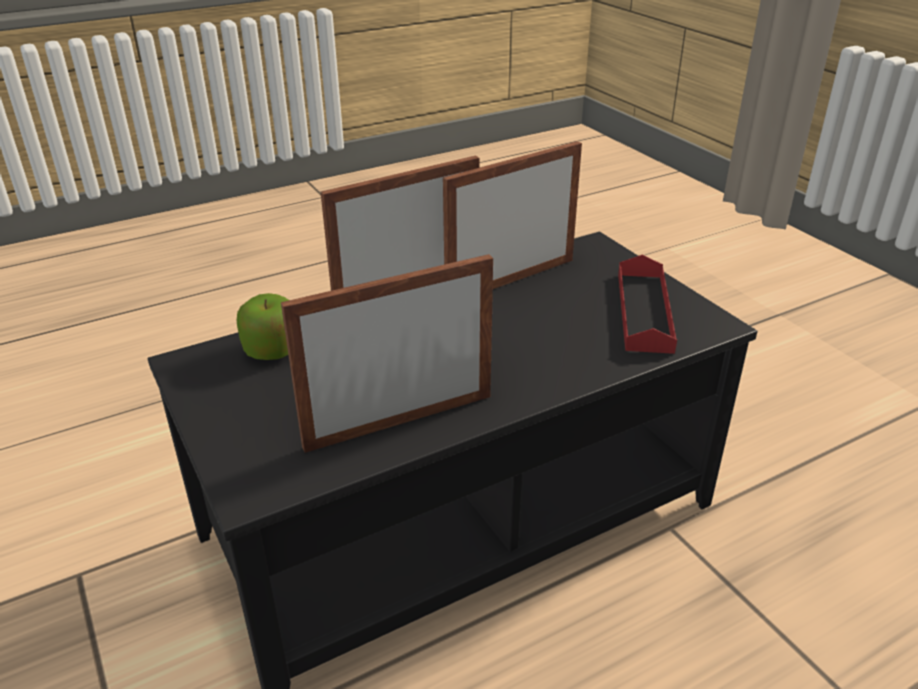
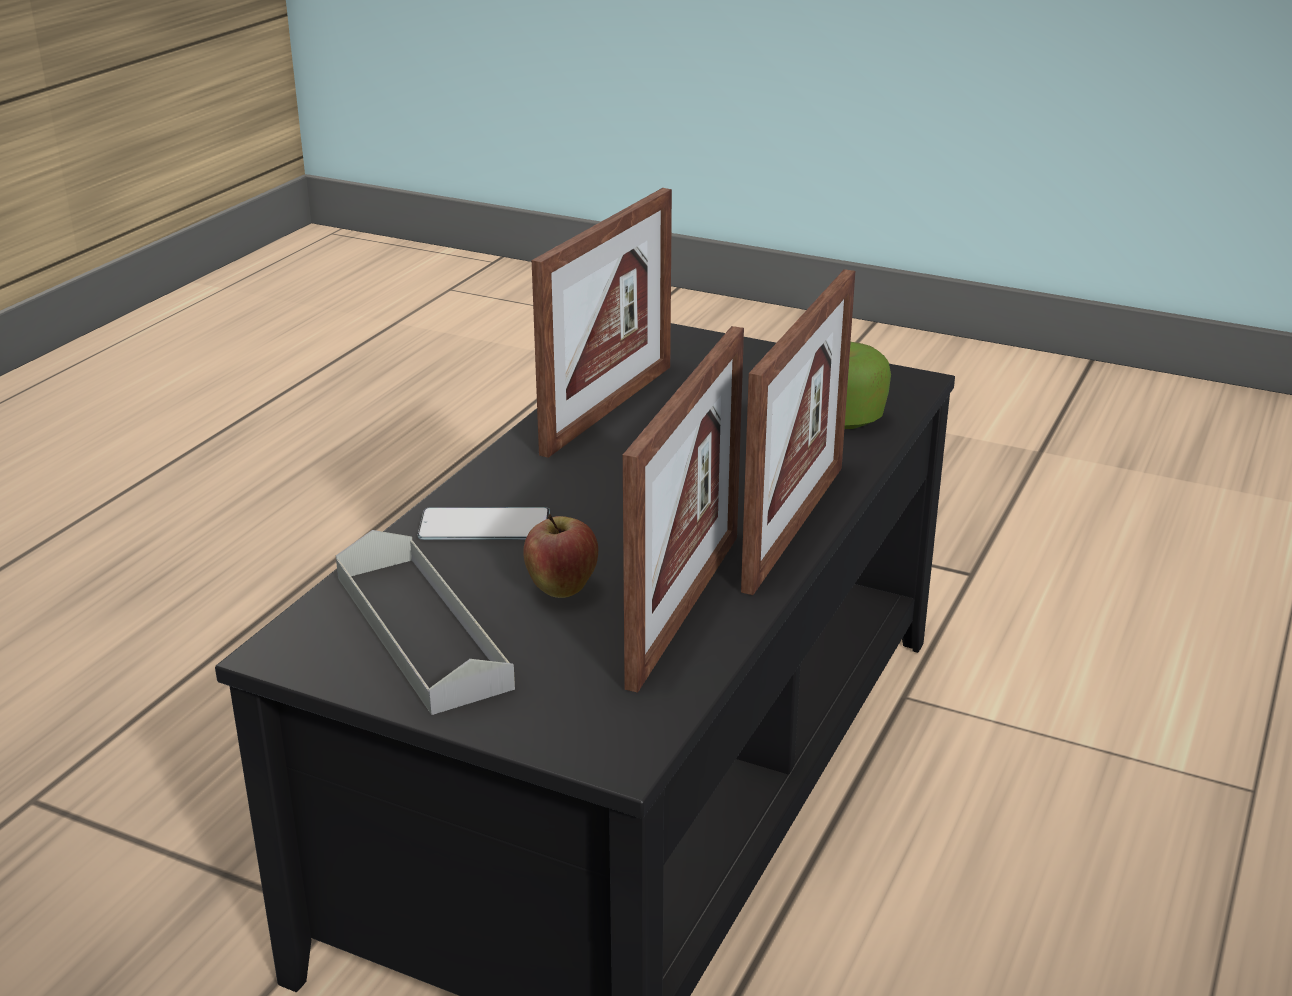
camera: 145 degrees right, 5 degrees down
(560, 306) = (562, 591): none -> apple
(569, 356) = (485, 525): none -> phone
(644, 311) = (421, 630): red tray -> grey tray

